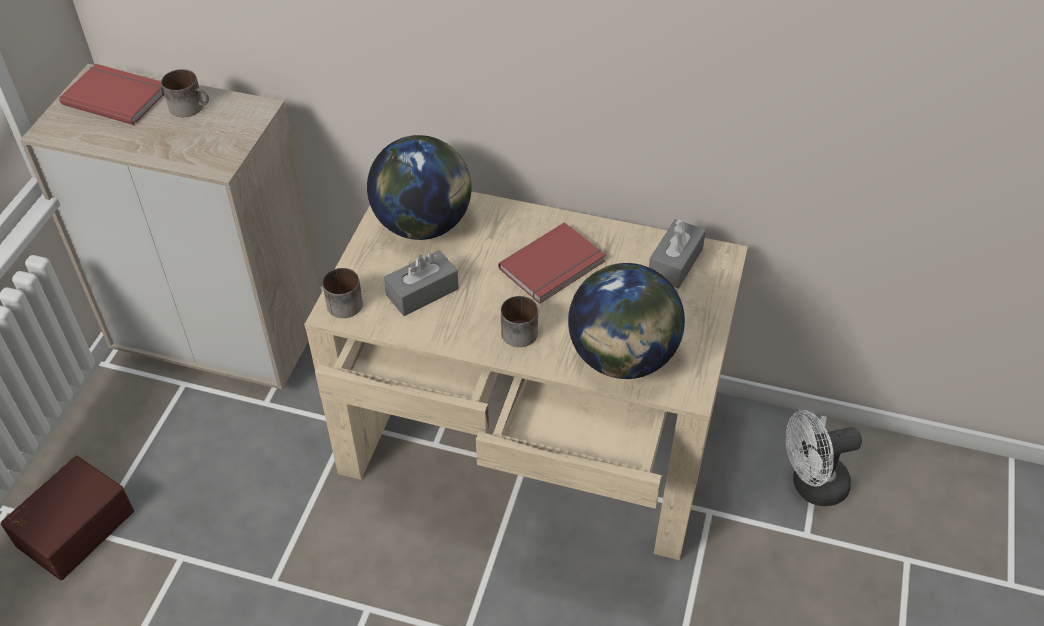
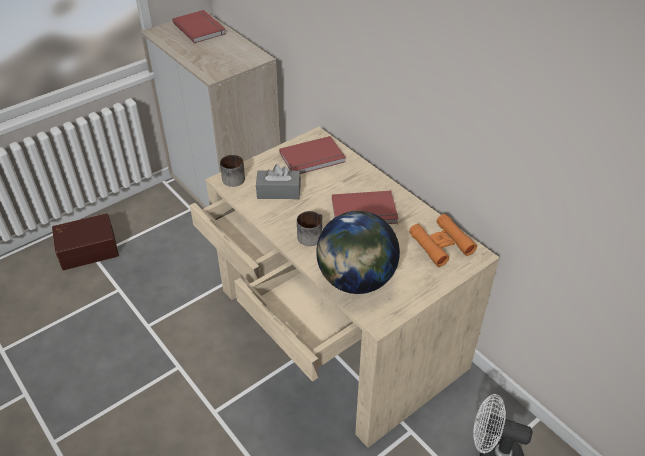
camera: 35 degrees right, 5 degrees down
(191, 107) = (228, 45): mug -> none
(423, 224) = (313, 158): globe -> red book
(675, 263) = (441, 244): grey tissue box -> orange binoculars

